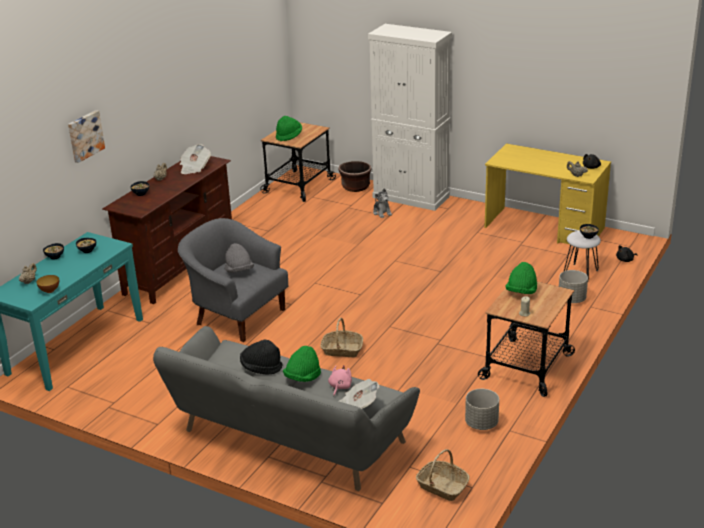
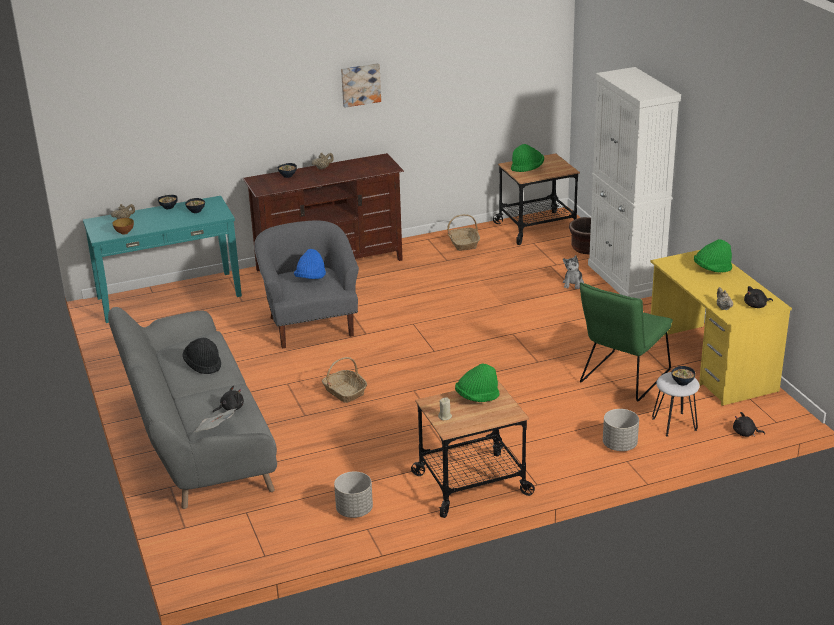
camera: 40 degrees right, 0 degrees up
(85, 136) = (231, 102): picture -> picture (360, 84)
(194, 168) = (363, 167): newspaper -> none
(239, 271) = (310, 278): grey hat -> blue hat
(302, 377) = (218, 387): green hat -> green hat (712, 269)
(340, 387) = (230, 408): pink plush toy -> black plush toy
(442, 487) = (244, 541): basket -> basket (463, 243)
(508, 259) = (621, 379): none -> green chair

